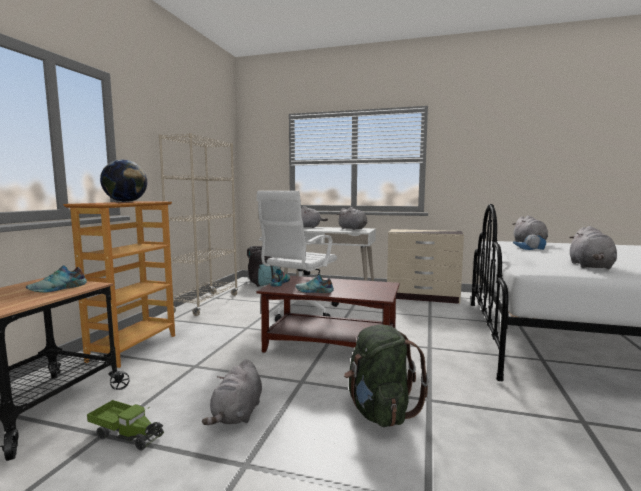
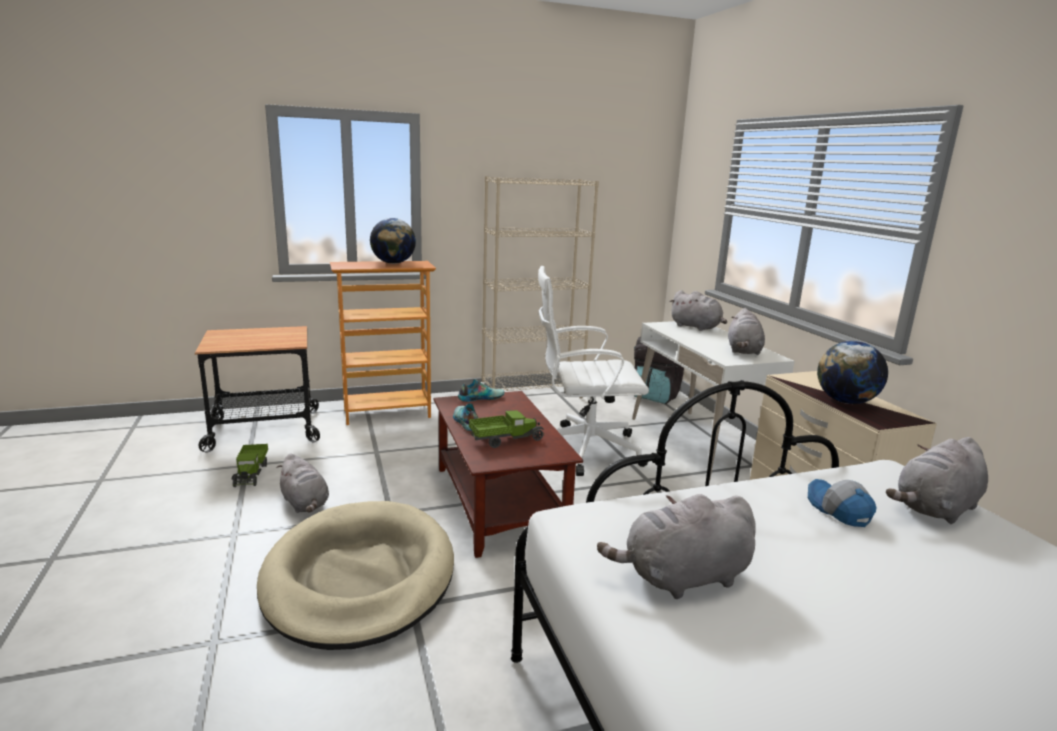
camera: 55 degrees right, 10 degrees up
(58, 288) = (275, 340): shoe -> none
(237, 414) = (305, 504): grey plush toy -> grey plush toy turned 105 degrees counterclockwise
(354, 289) = (506, 439): none -> toy truck
(380, 412) = (360, 578): green backpack -> beige dog bed
(431, 232) = (846, 402): none -> globe

